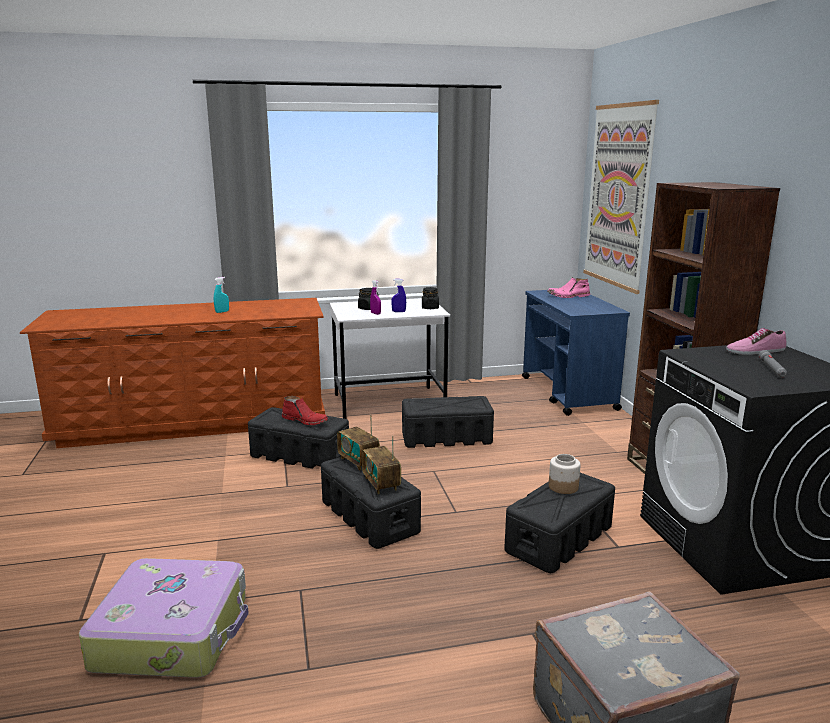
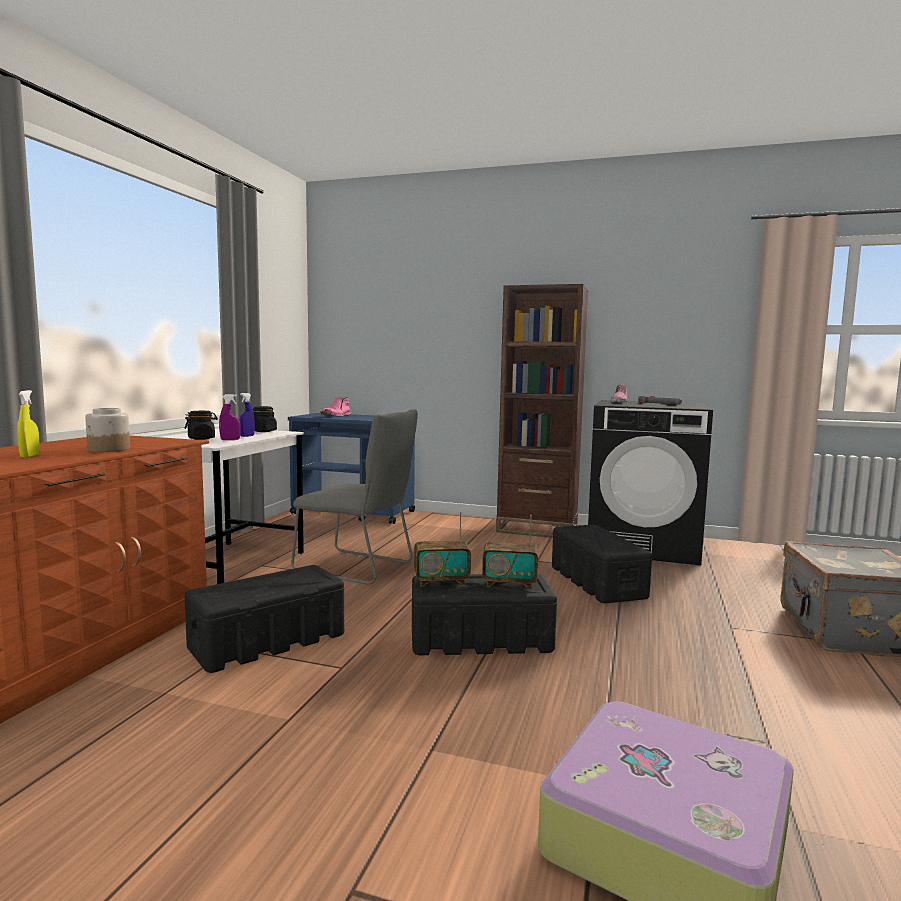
camera: 60 degrees left, 10 degrees down
(222, 312) = (30, 456): turquoise spray bottle -> yellow spray bottle
(305, 420) = (278, 581): red boot -> none
(445, 438) = (358, 568): black storage box -> grey chair
(563, 487) = (585, 535): jar -> jar (109, 449)
(618, 196) = (374, 316): picture -> none

